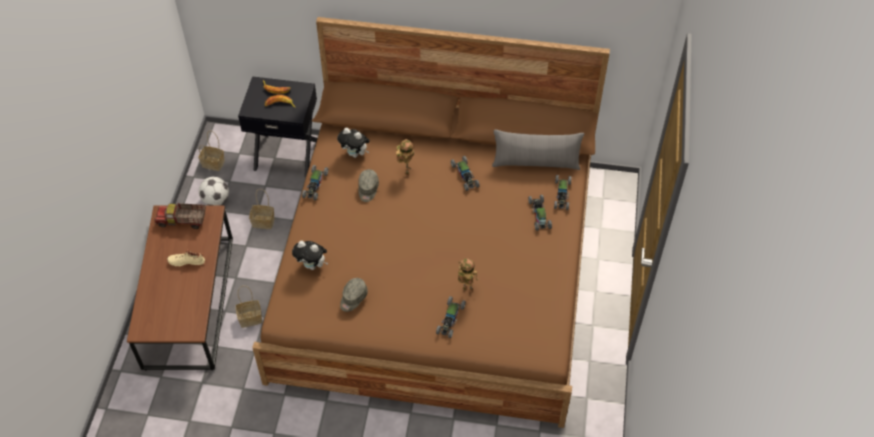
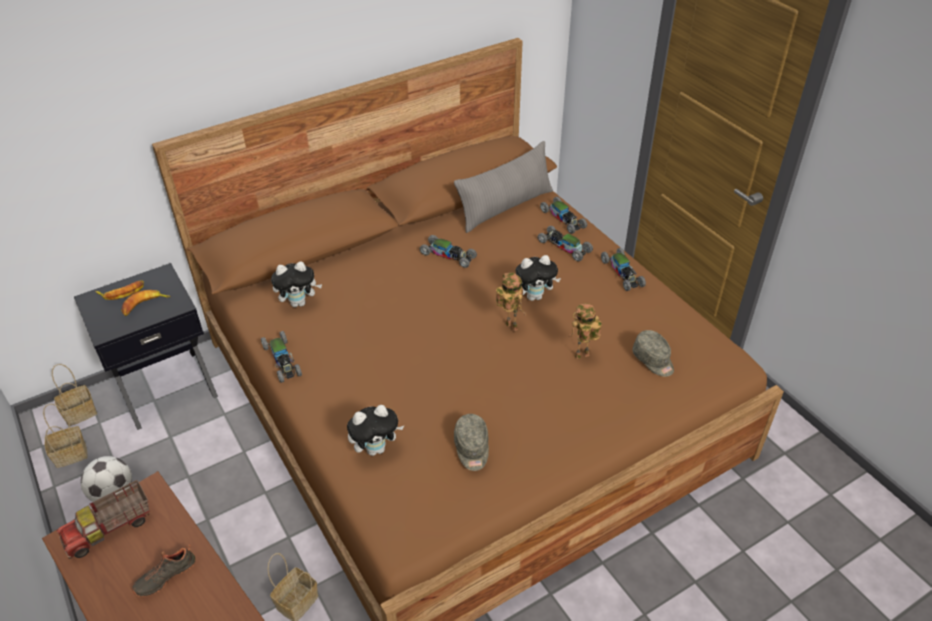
camera: 40 degrees left, 10 degrees down
(186, 261) = (165, 575): beige shoe -> black shoe
(264, 221) = (206, 476): basket -> basket (81, 412)
(368, 189) = (355, 327): grey cap -> grey cap (653, 360)
(406, 172) = (379, 287): toy robot -> toy robot (509, 327)
(450, 319) = (602, 397): toy car -> toy car (622, 273)
(483, 235) = (534, 296): none -> plush toy

